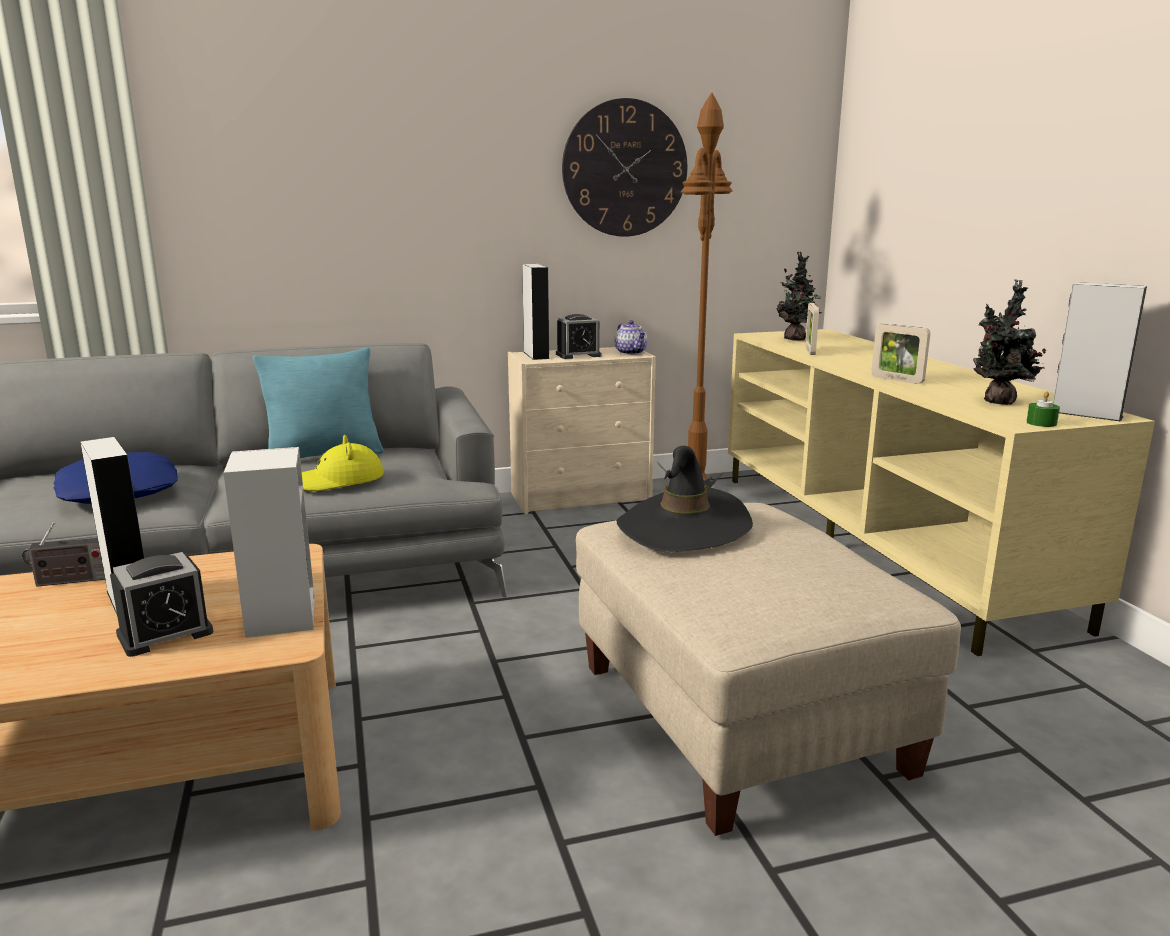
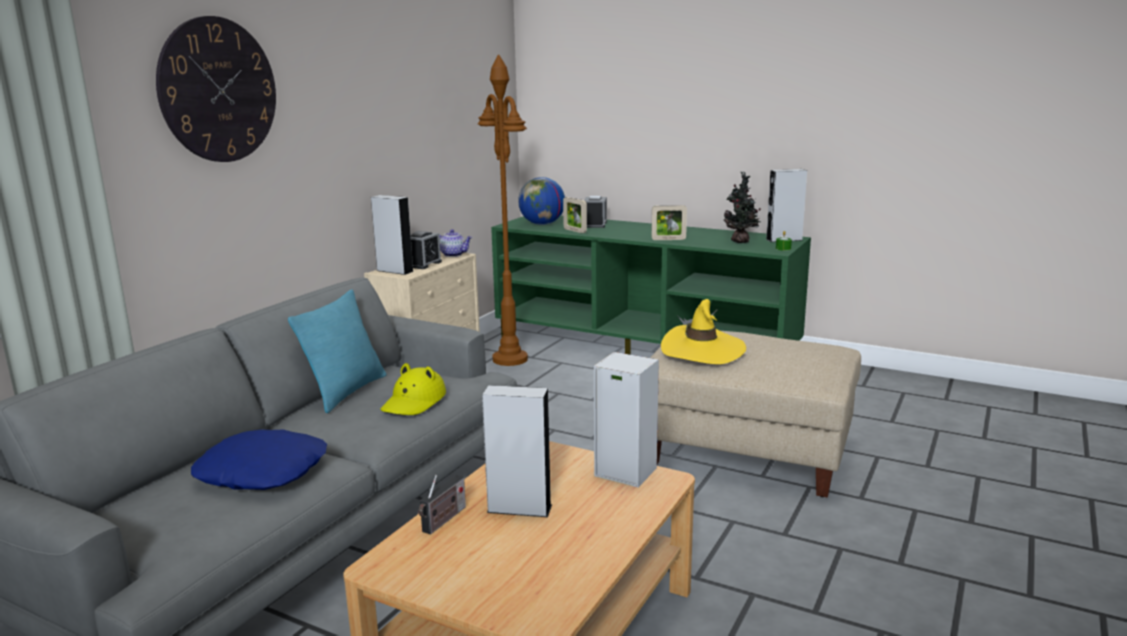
camera: 45 degrees left, 0 degrees up
(165, 634) = (594, 507): alarm clock -> alarm clock (595, 224)
(625, 168) = (417, 110): wall clock -> wall clock (218, 90)
(683, 527) = (702, 350): black hat -> yellow hat
(797, 339) = (542, 224): potted plant -> globe
(878, 543) = (643, 347): beige tv stand -> green tv stand

